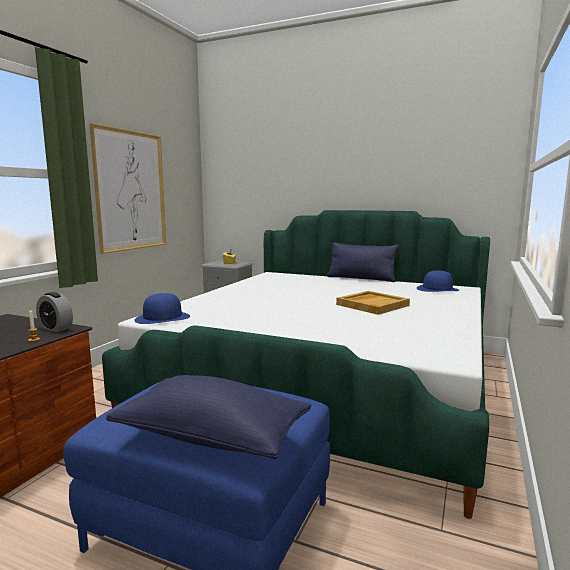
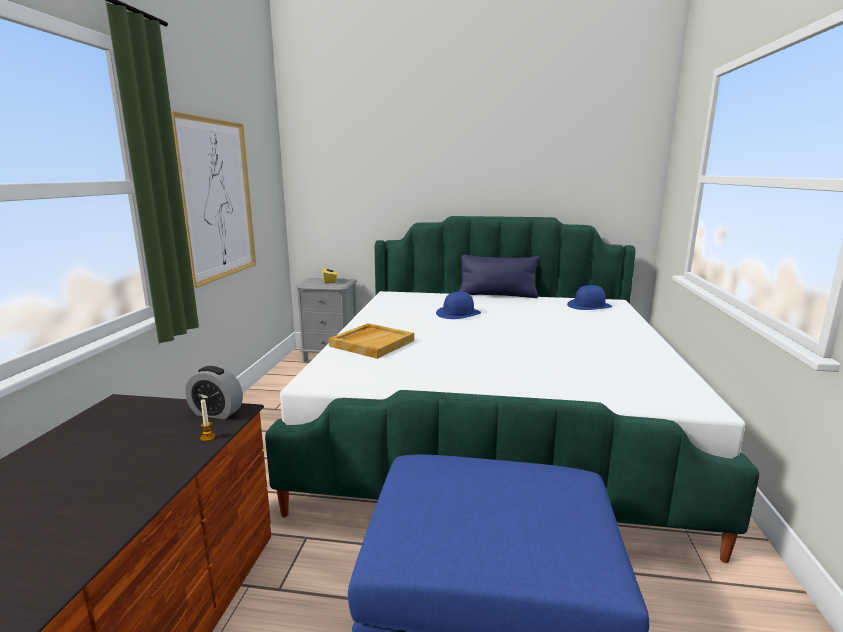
camera: 15 degrees left, 5 degrees up
(163, 318) = (332, 377): blue hat -> blue hat (458, 313)
(212, 436) = (537, 544): blue pillow -> none
(372, 305) = (548, 334): beige tray -> beige tray (372, 343)

